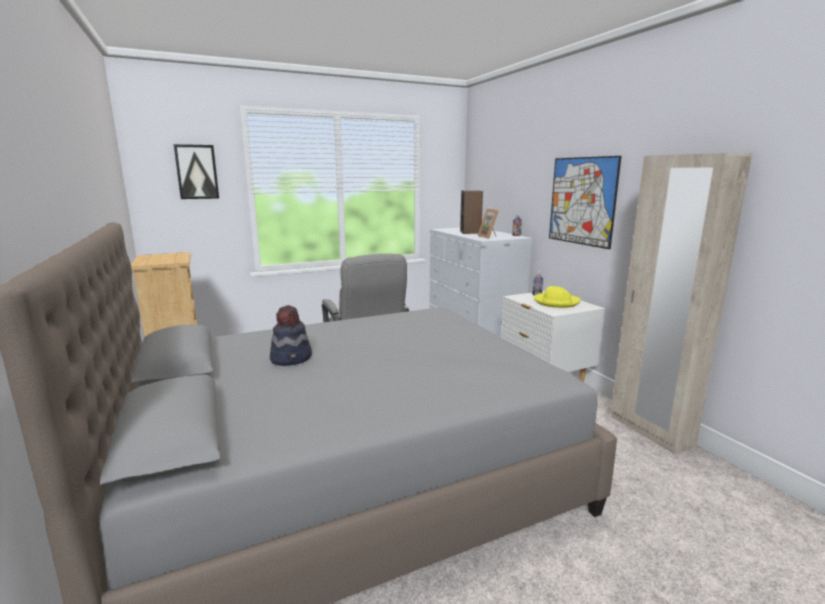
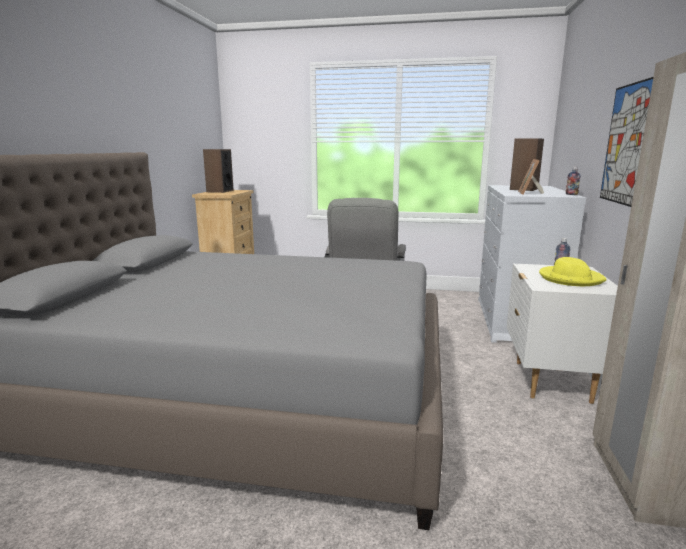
camera: 35 degrees right, 0 degrees up
(152, 257) = (220, 191): none -> speaker
(197, 172) = (272, 123): picture -> none
(292, 358) = (212, 273): hat -> none

